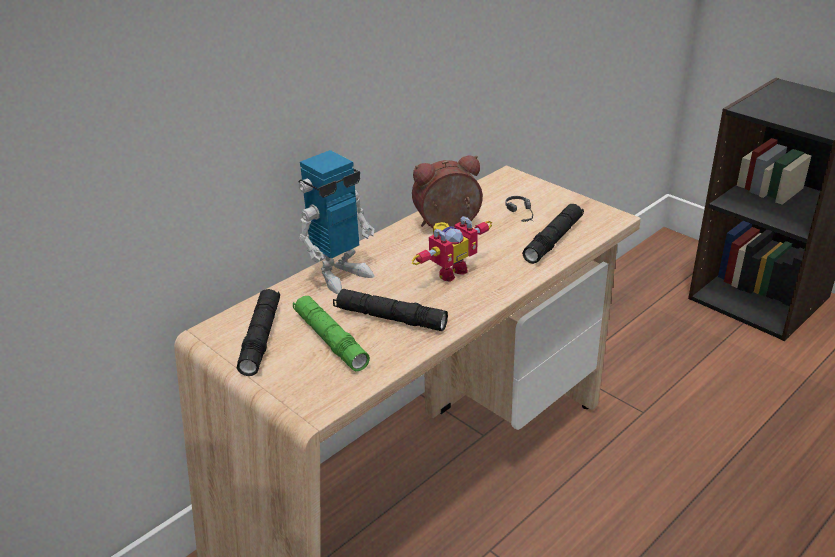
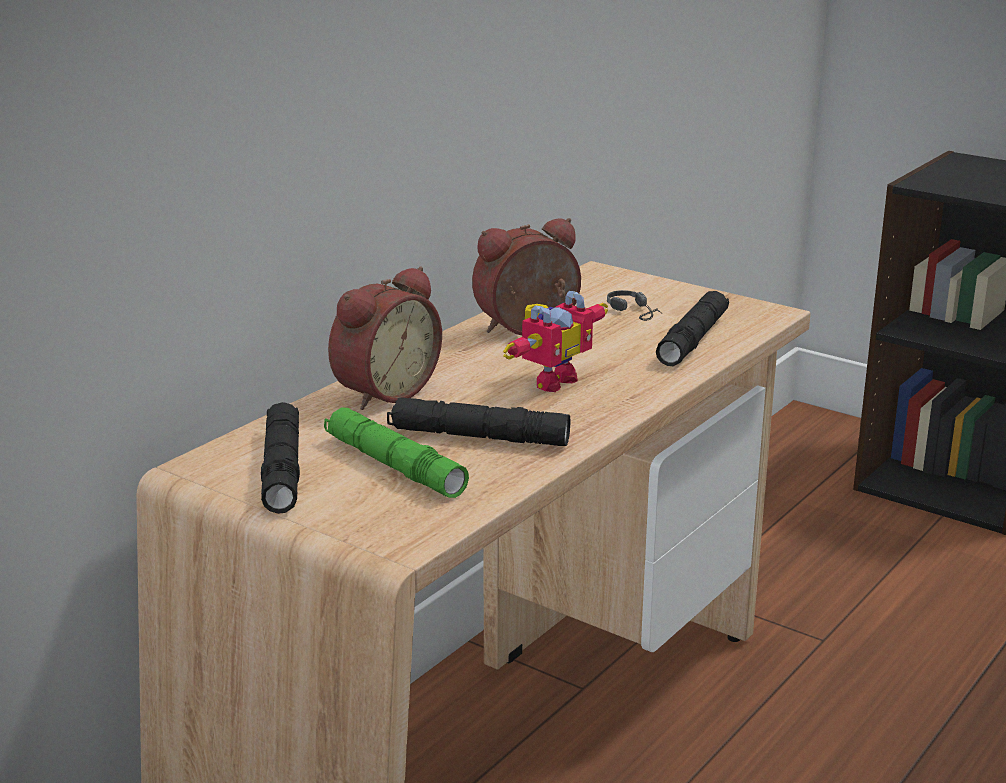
camera: 10 degrees left, 10 degrees down
(340, 275) = (382, 392): toy robot -> alarm clock

